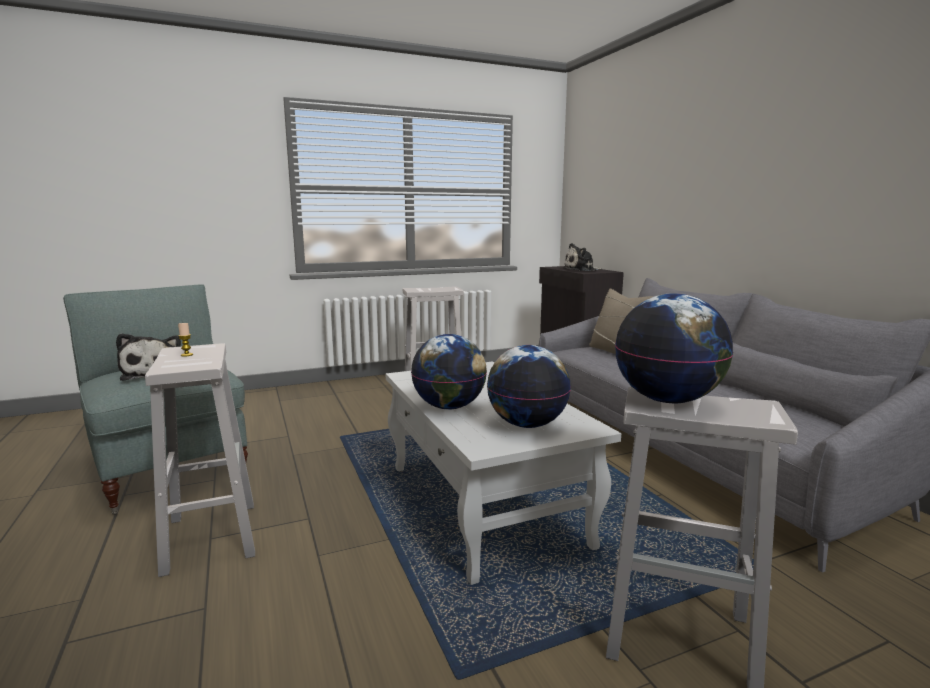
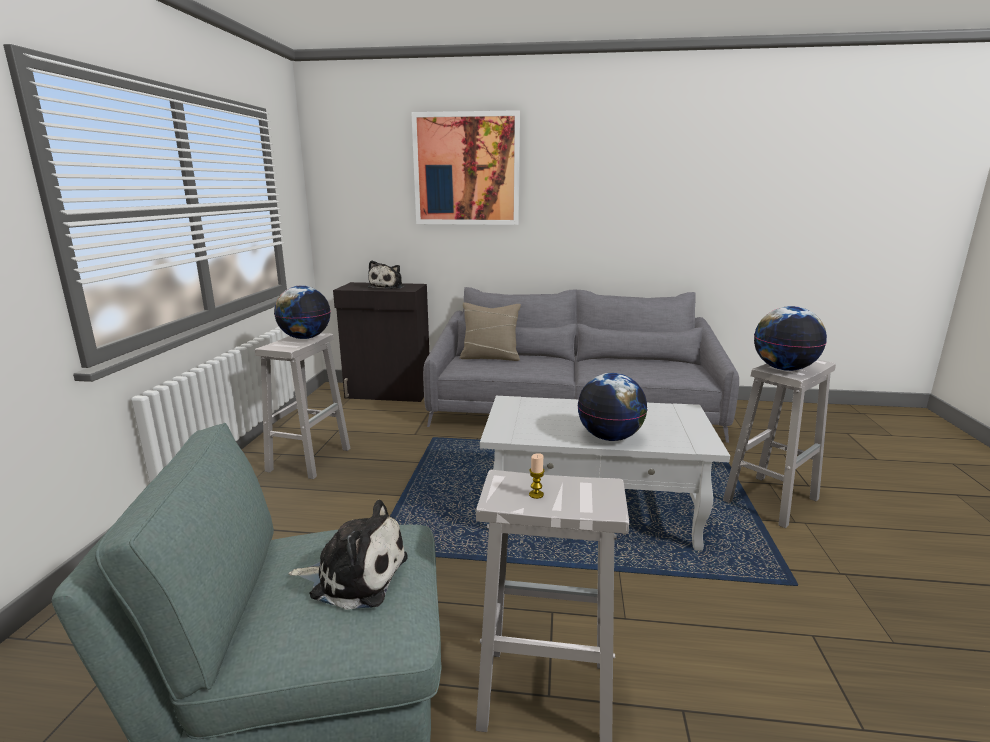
camera: 60 degrees left, 5 degrees up
(527, 424) = (669, 423): globe -> globe (305, 338)
(667, 148) = (466, 169): none -> picture

